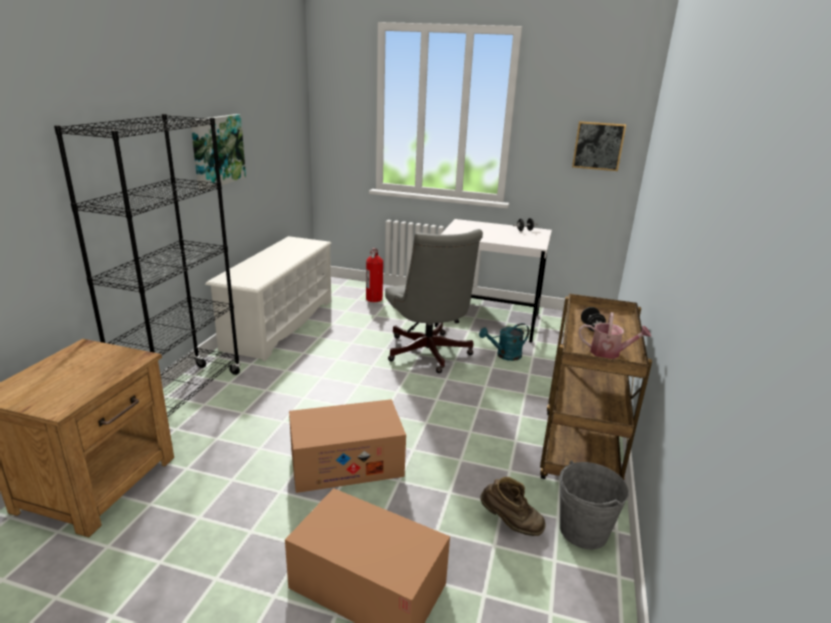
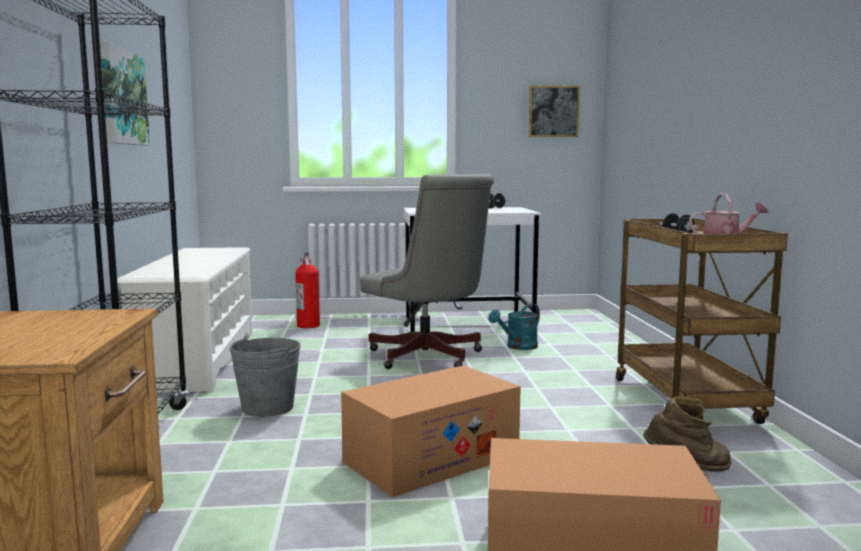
camera: 20 degrees left, 15 degrees down
(583, 530) = (766, 456): grey bucket -> grey bucket (267, 408)

